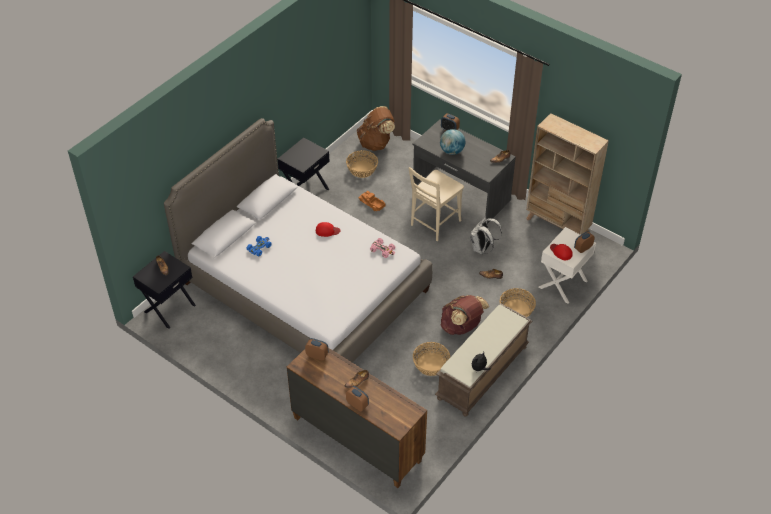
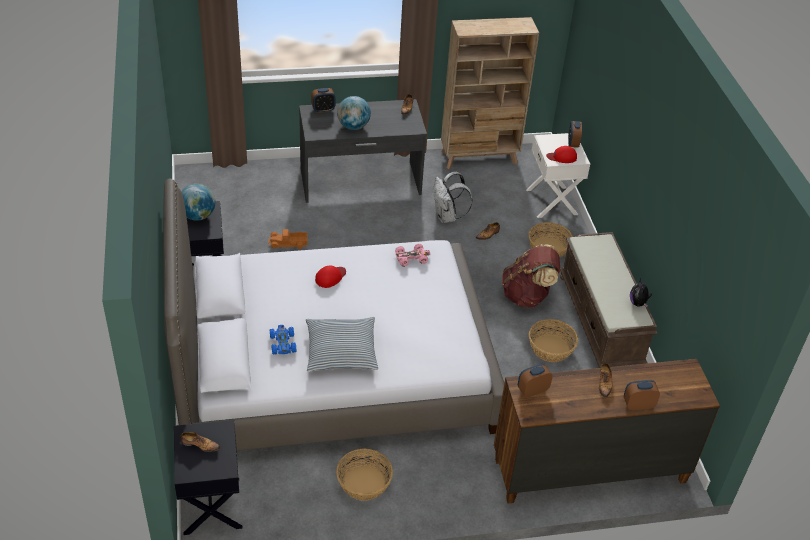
camera: 50 degrees left, 5 degrees down
(279, 272) = (341, 351): none -> pillow
(307, 152) = (198, 216): none -> globe
(362, 169) = (233, 218): basket -> basket (364, 483)
(376, 143) = (213, 186): brown backpack -> none
(433, 224) = (374, 224): beige chair -> none

